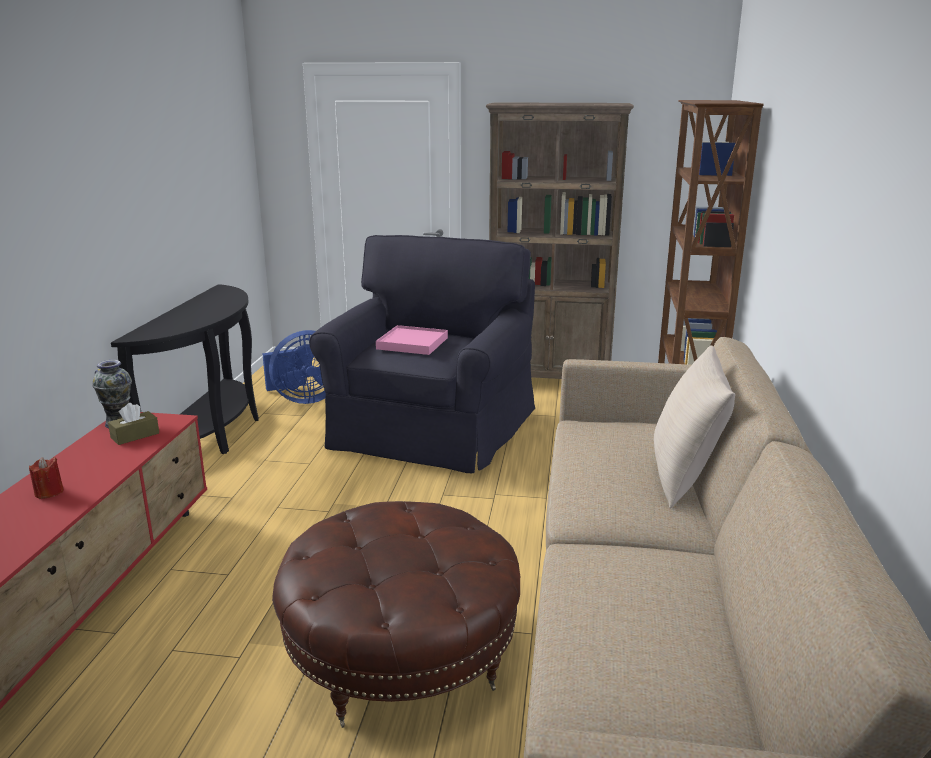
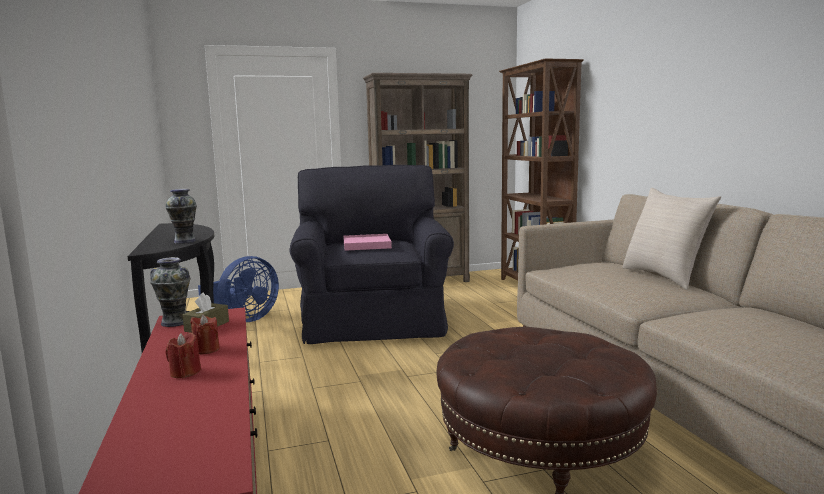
camera: 25 degrees left, 10 degrees down
(97, 467) = (206, 349): none -> red candle
(187, 325) = (185, 241): none -> vase

